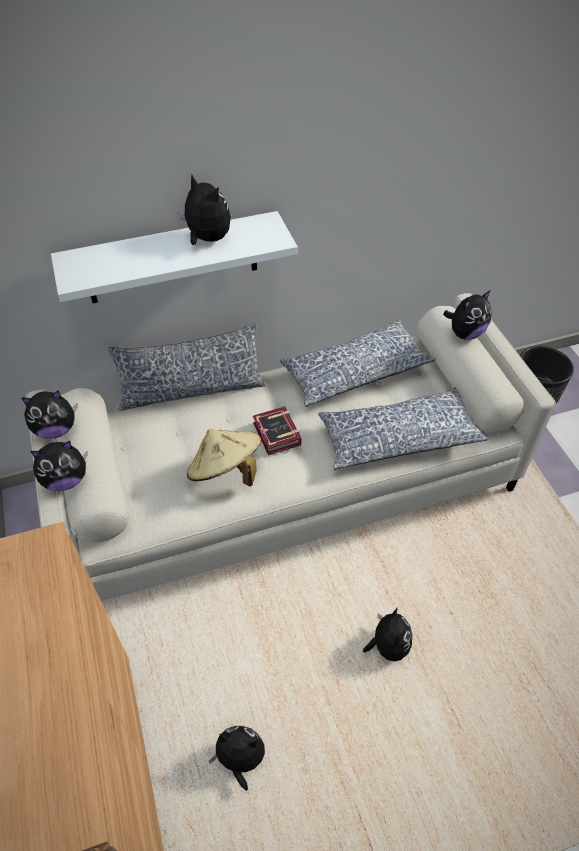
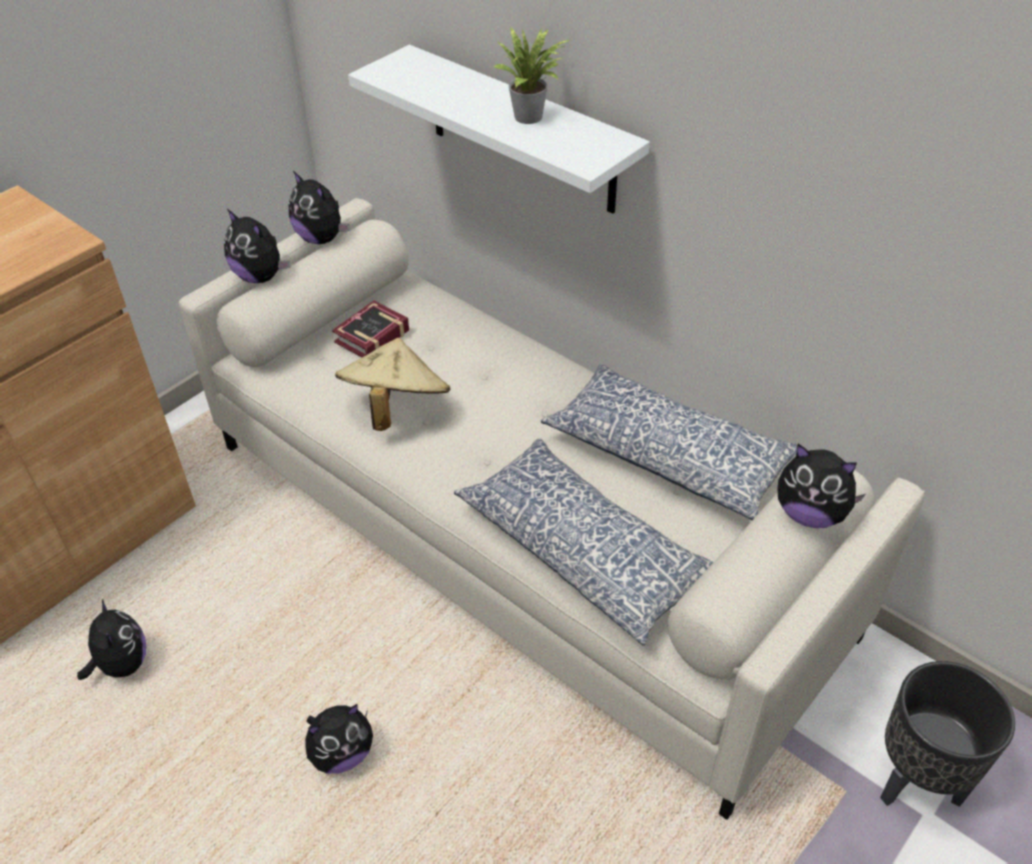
camera: 60 degrees right, 5 degrees down
(191, 391) = (499, 324): pillow -> none
(207, 239) = (532, 117): plush toy -> potted plant
(276, 436) = (485, 426): book -> book (368, 337)

